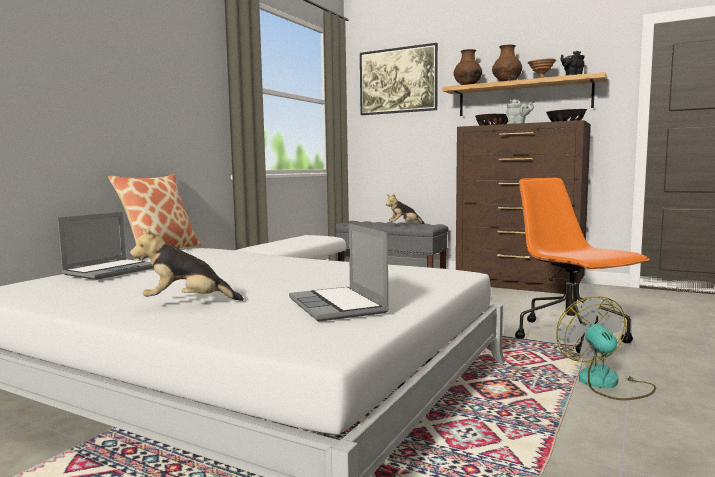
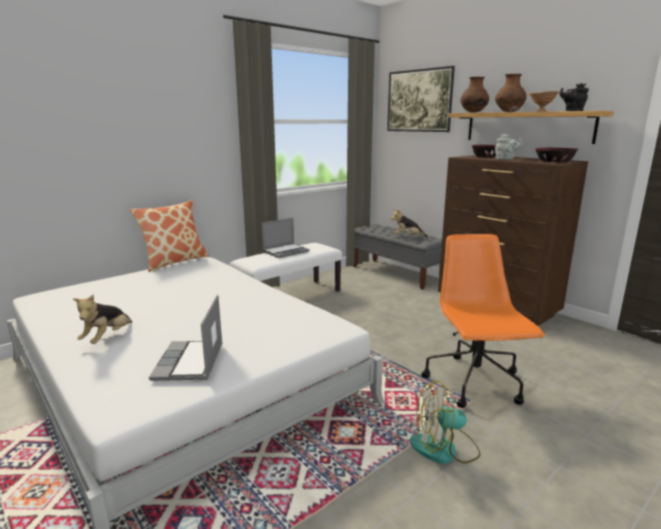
camera: 20 degrees right, 10 degrees up
(111, 271) = (116, 284): laptop -> laptop (286, 251)
(187, 303) = (107, 338): plush toy -> plush toy turned 90 degrees counterclockwise
(606, 383) = (444, 449): fan -> fan turned 105 degrees counterclockwise

